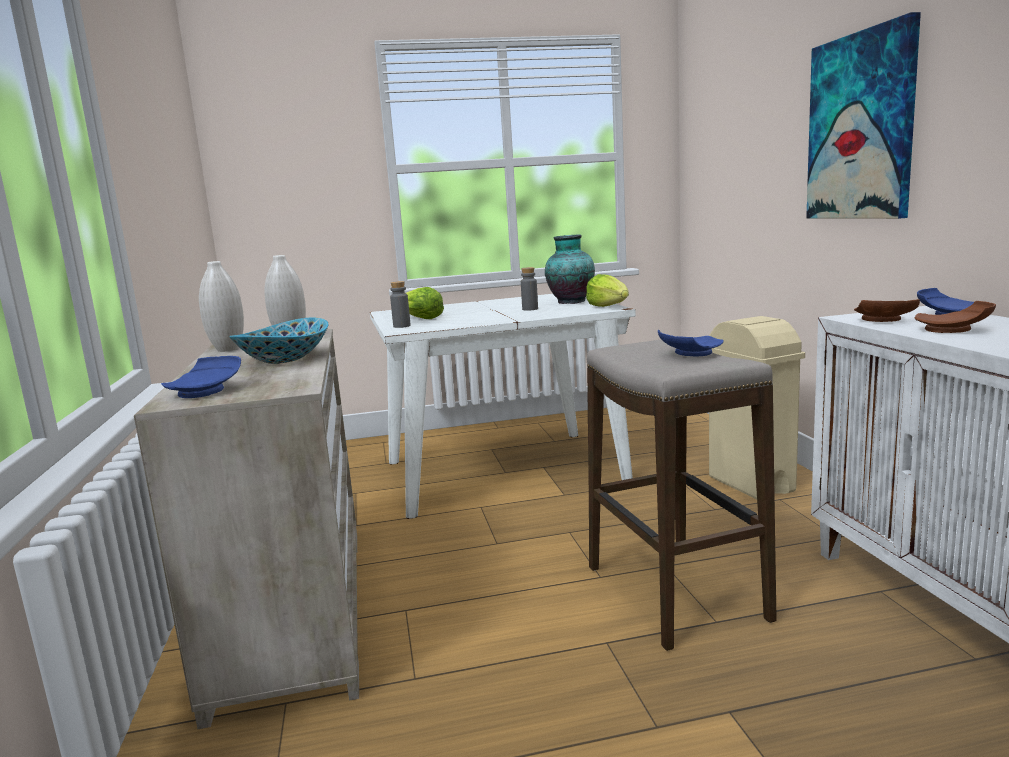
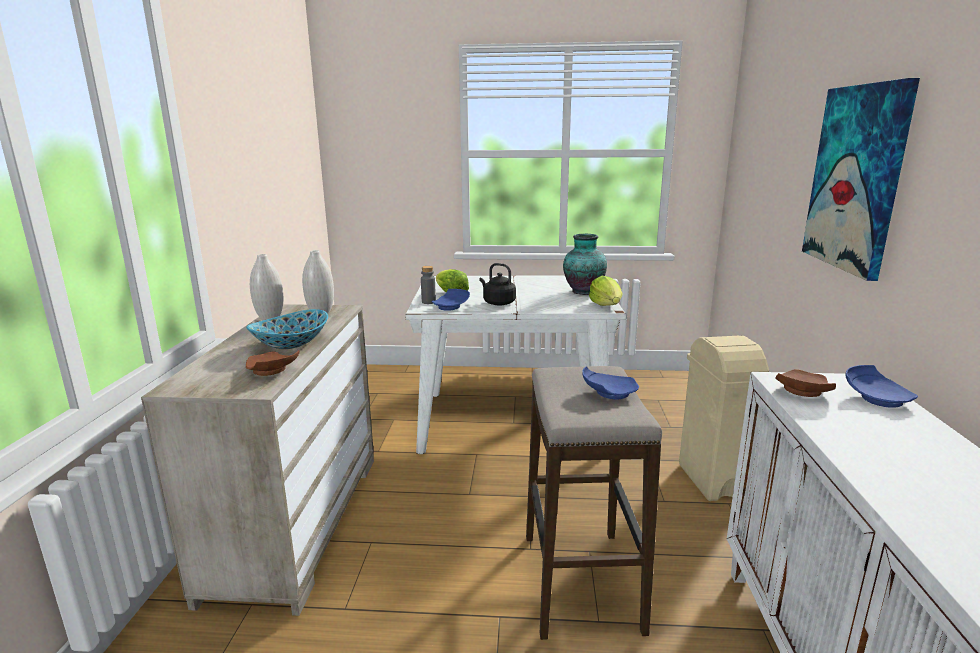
camera: 15 degrees right, 5 degrees up
(206, 391) = (206, 377): blue plate -> blue plate (451, 307)
(485, 318) = (497, 303): none -> black kettle
(530, 309) = (542, 296): grey bottle -> none
(954, 330) = (853, 426): brown plate -> brown plate (271, 371)

